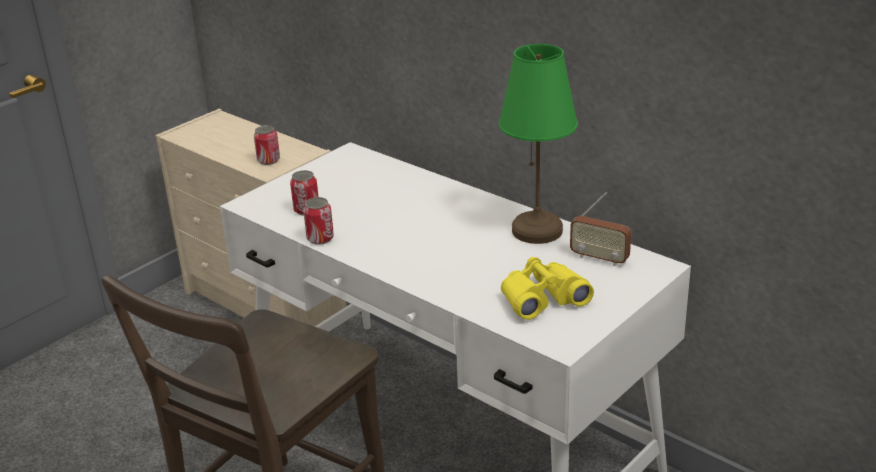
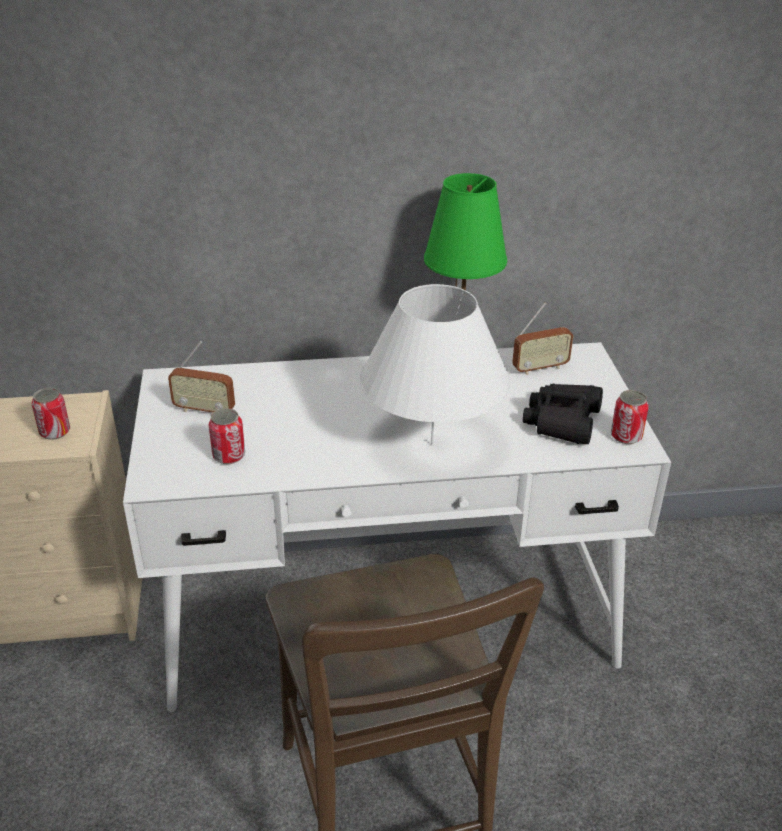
camera: 50 degrees left, 5 degrees up
(320, 238) = (295, 475): can -> can (626, 436)
(339, 179) = (204, 410): none -> radio
(428, 264) = (432, 444): none -> white table lamp
(542, 298) = (562, 421): yellow binoculars -> black binoculars

